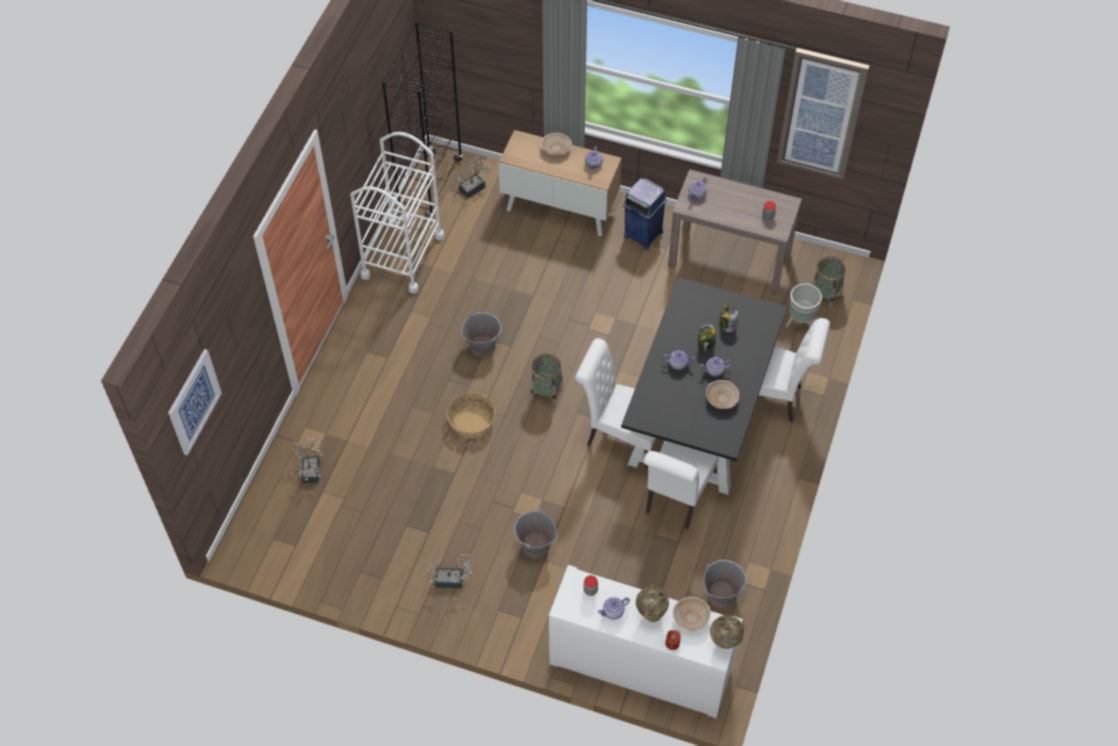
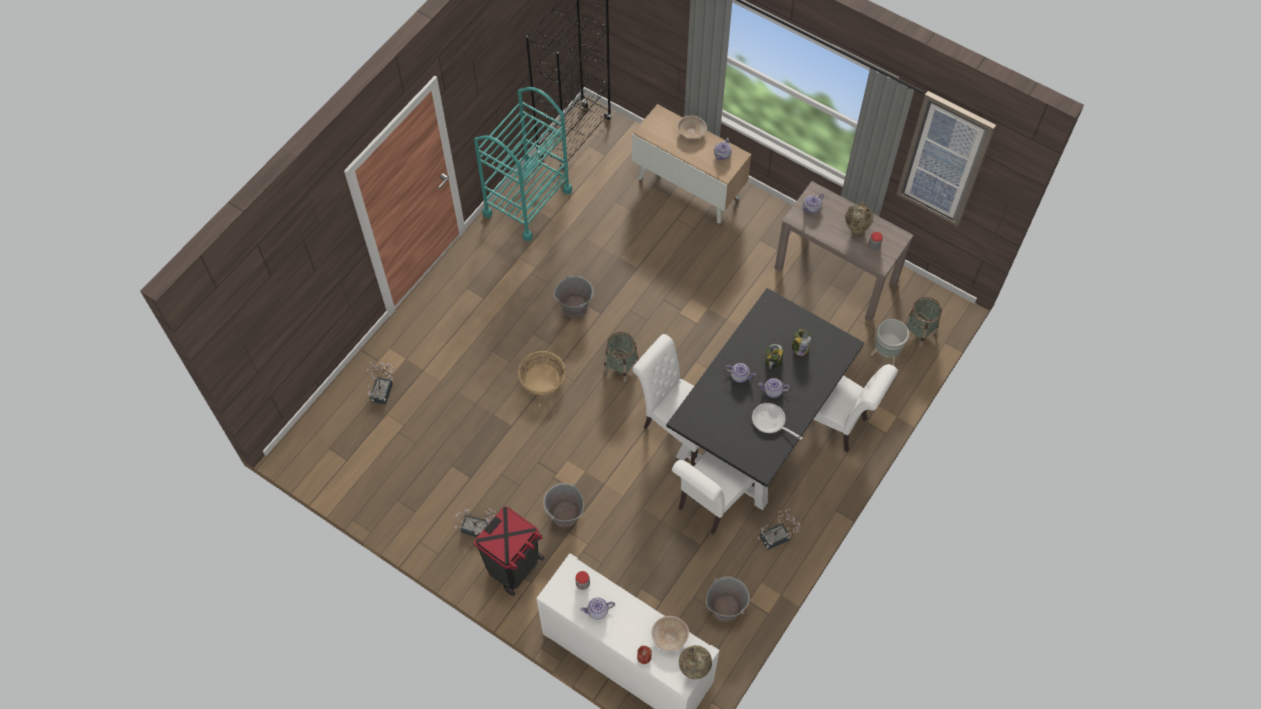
camera: 15 degrees right, 5 degrees up
(194, 402) = (253, 317): picture -> none
(402, 256) = (527, 202): white cart -> turquoise cart
(474, 187) = (615, 148): potted plant -> potted plant (777, 537)
(500, 607) = (514, 567): none -> black trash can
(642, 234) = (760, 230): blue trash can -> none
(651, 613) = (633, 622): beige vase -> beige vase (856, 230)
(722, 399) = (771, 422): beige bowl -> frying pan

